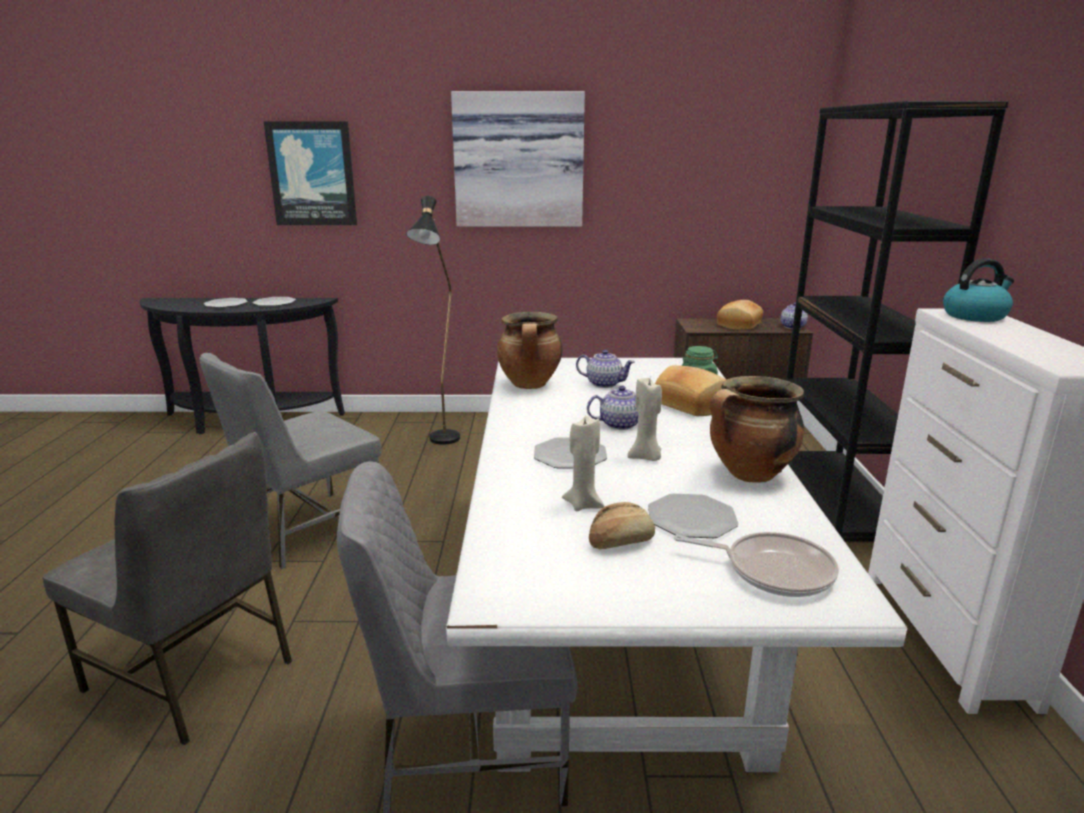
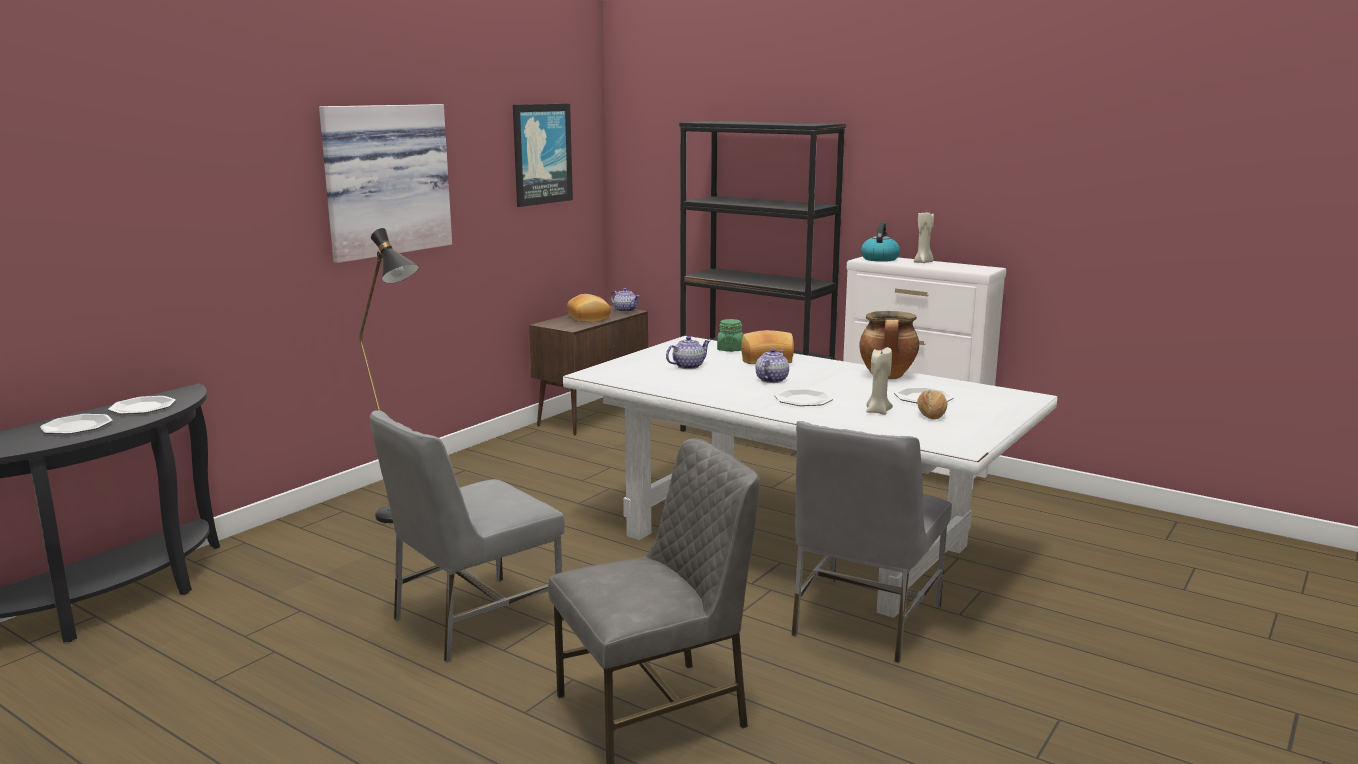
camera: 55 degrees left, 5 degrees down
(307, 530) = (474, 619): grey chair -> grey chair turned 60 degrees clockwise
(312, 174) = (153, 219): picture -> picture (541, 154)
(530, 385) = (652, 381): cooking pot -> none
(646, 457) = (833, 387): beige candle -> beige candle (923, 262)
(772, 570) = (992, 399): frying pan -> none

